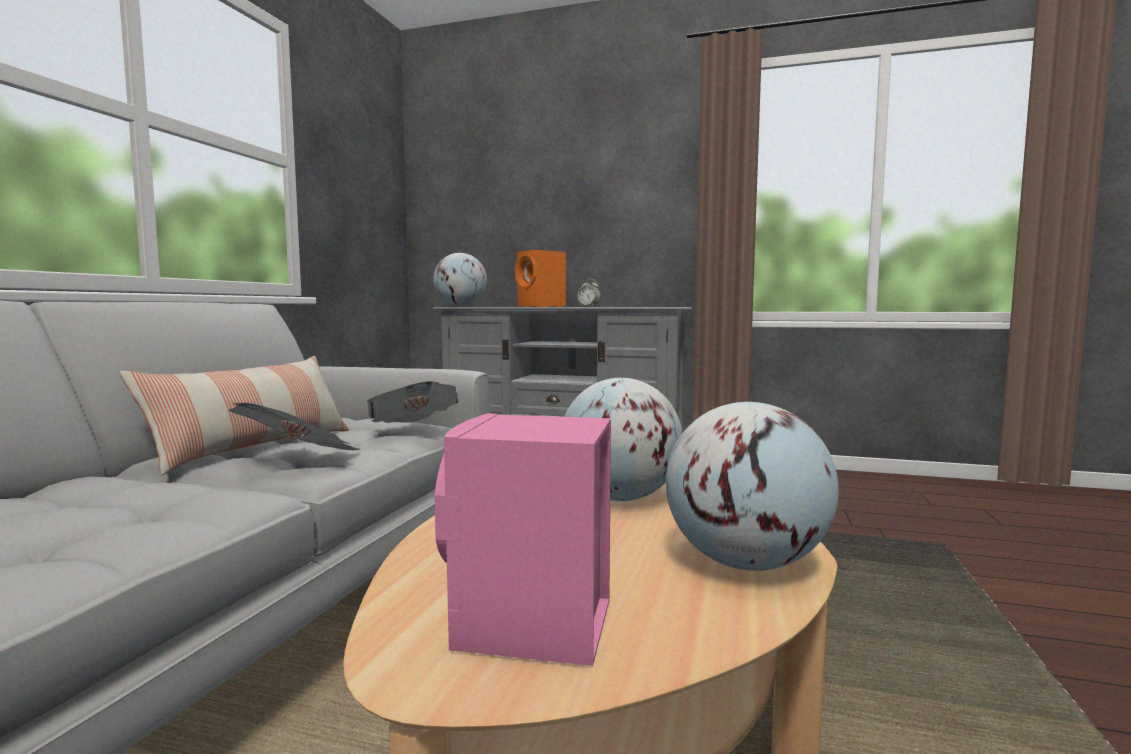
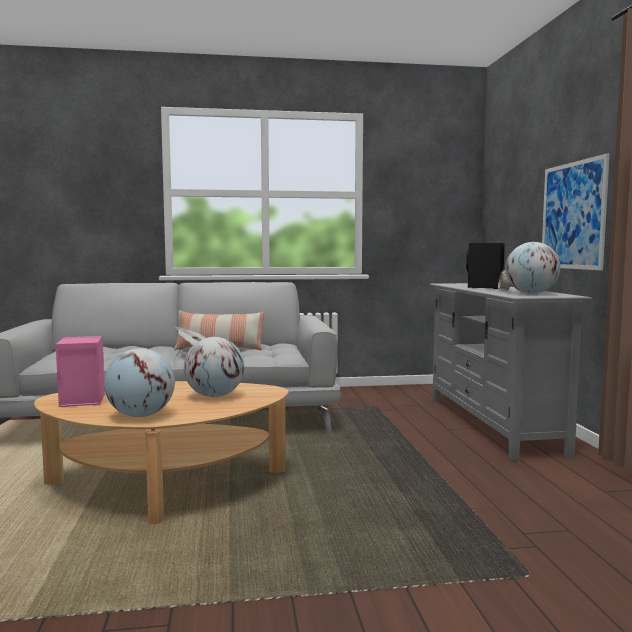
camera: 65 degrees right, 0 degrees up
(413, 430) = (272, 355): newspaper -> none
(461, 306) = (449, 284): globe -> globe (531, 293)
(541, 306) = (484, 287): orange speaker -> black speaker
(608, 229) = (572, 215): none -> picture

